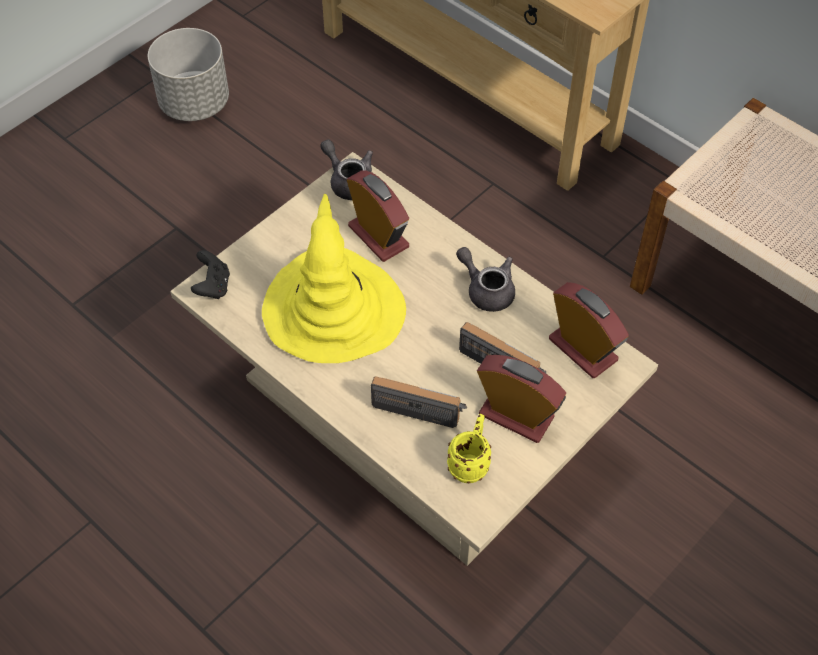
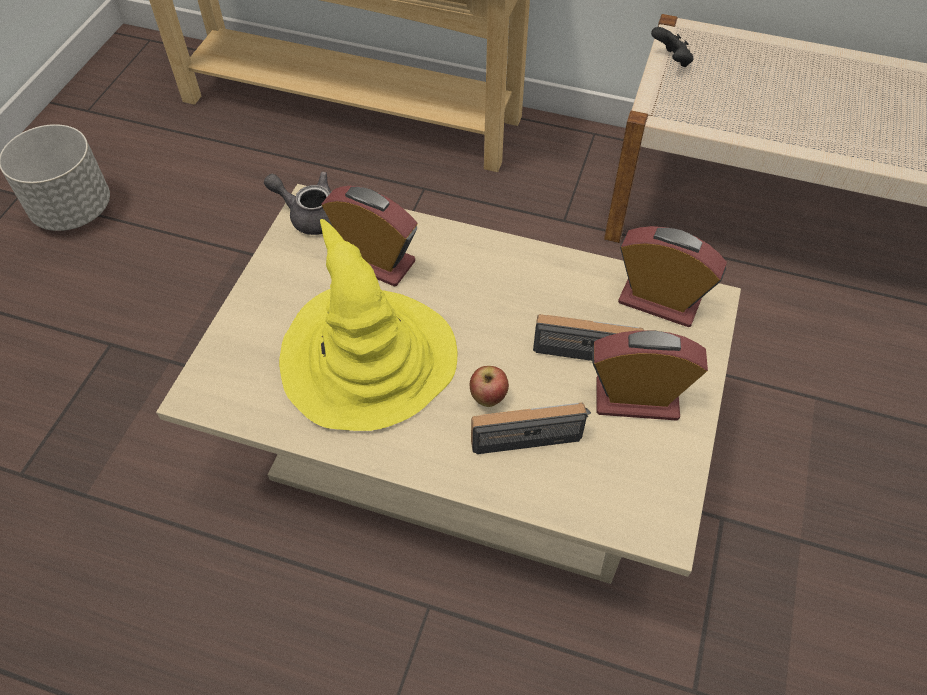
camera: 25 degrees left, 0 degrees up
(213, 286) = (208, 386): black game controller -> black game controller (671, 61)
(405, 371) = (488, 398): none -> apple
(470, 463) = (620, 473): yellow mug -> none
(486, 290) = (523, 276): grey teapot -> none

